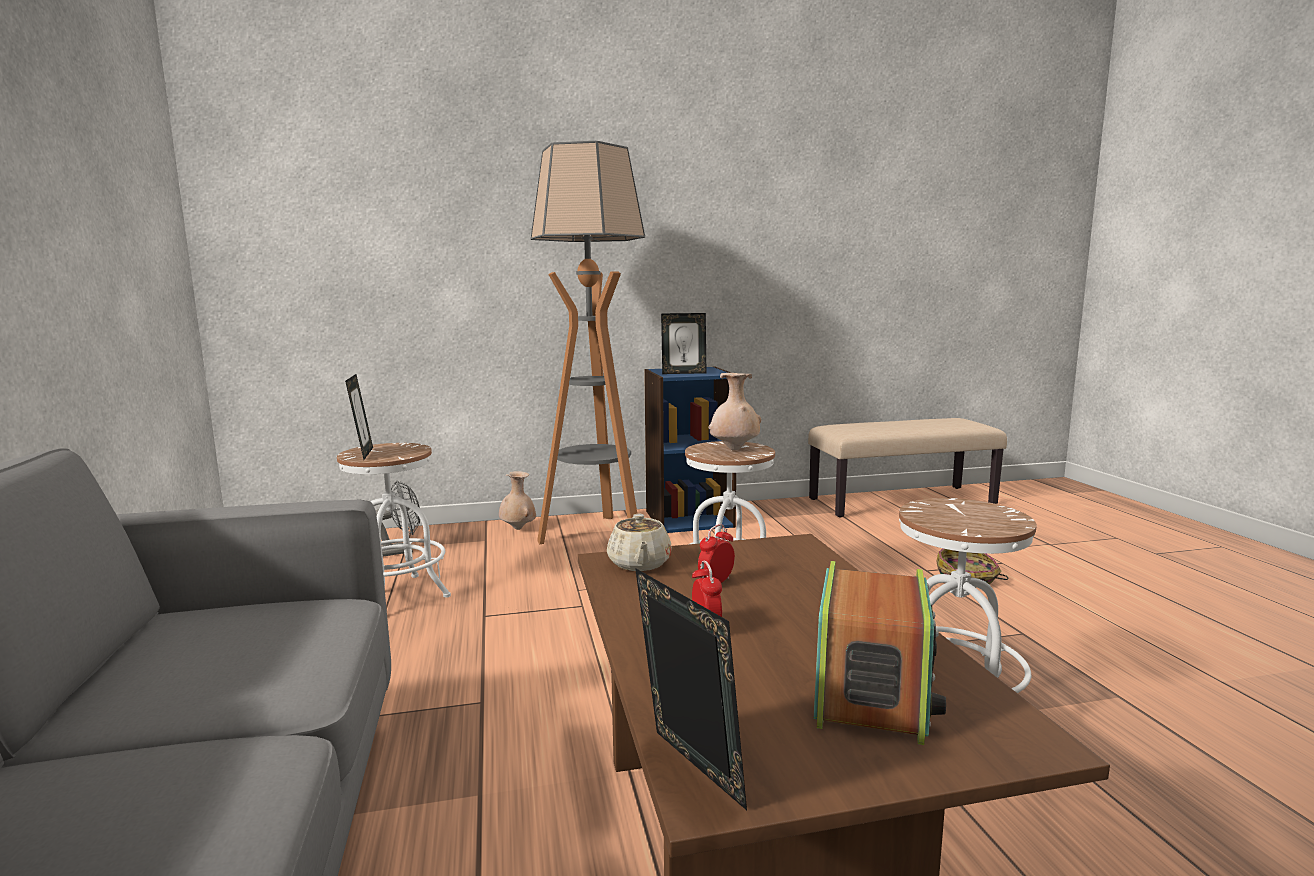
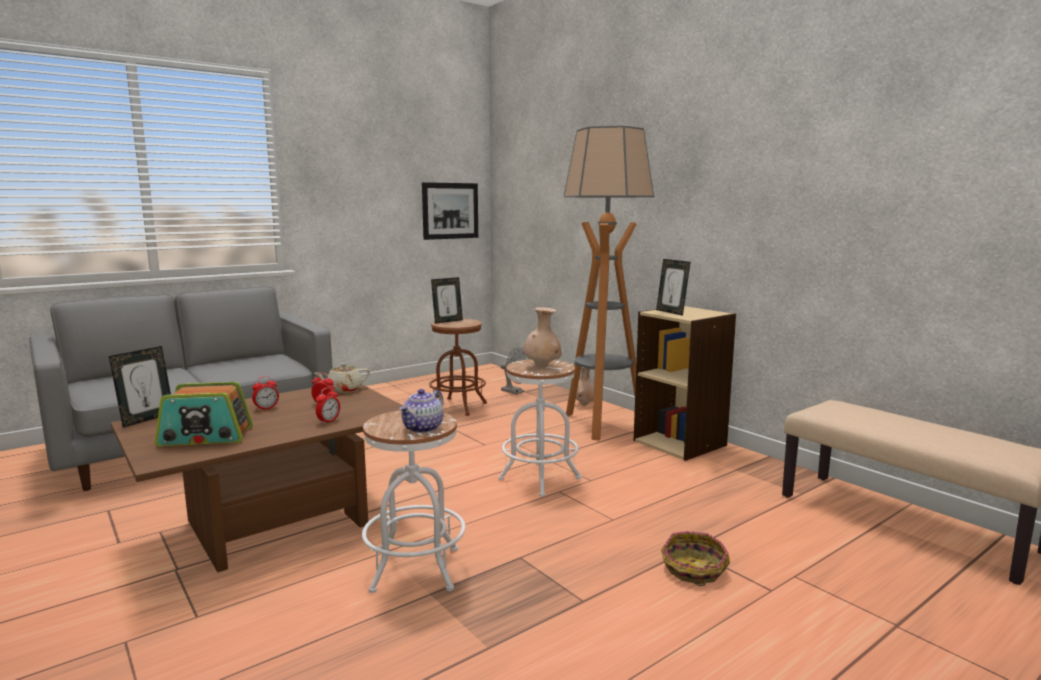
camera: 65 degrees right, 0 degrees up
(155, 262) = (450, 211): none -> picture
(397, 596) = (458, 407): white stool -> brown stool
(689, 518) = (680, 443): blue bookcase -> beige bookcase
(821, 584) = (328, 421): none -> alarm clock
(990, 512) = (423, 428): none -> teapot

